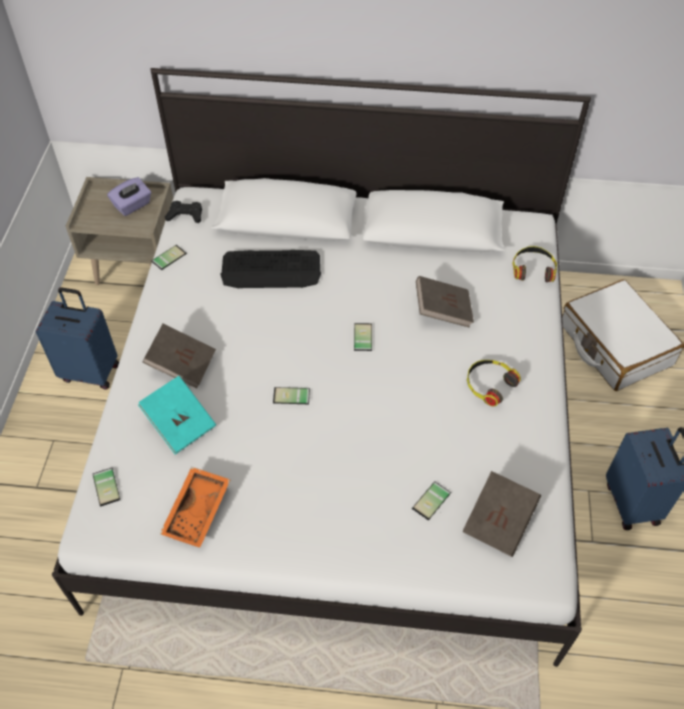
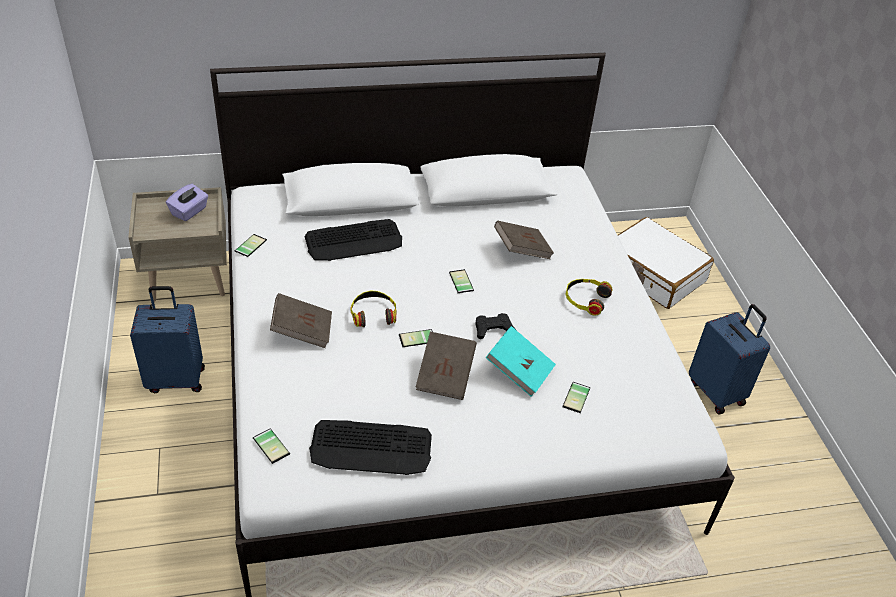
camera: 20 degrees left, 10 degrees down
(180, 423) = (322, 379): turquoise book -> turquoise book (519, 371)
(185, 215) = (252, 208): black game controller -> black game controller (493, 329)
(198, 512) = (371, 448): orange tray -> keyboard
(499, 522) = (639, 402): brown book -> brown book (445, 376)
(533, 269) = (584, 207): headphones -> headphones (373, 313)

